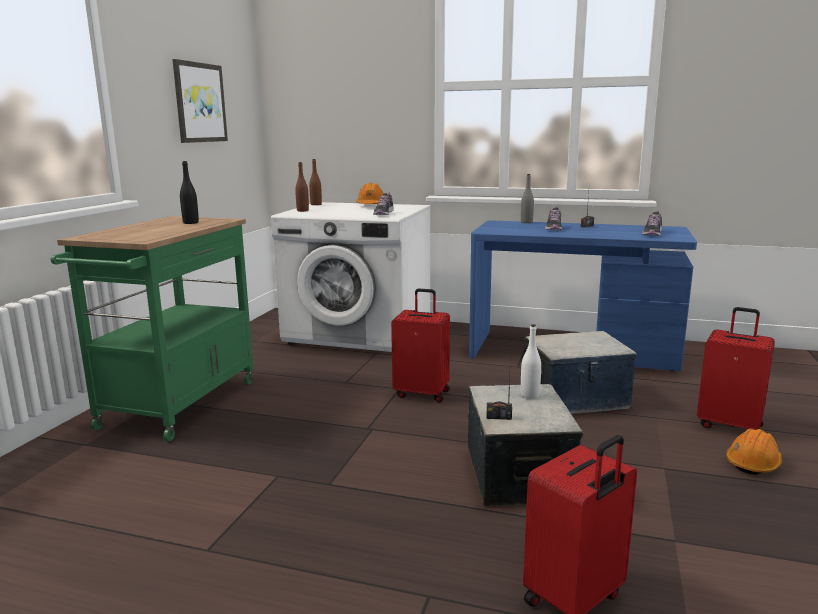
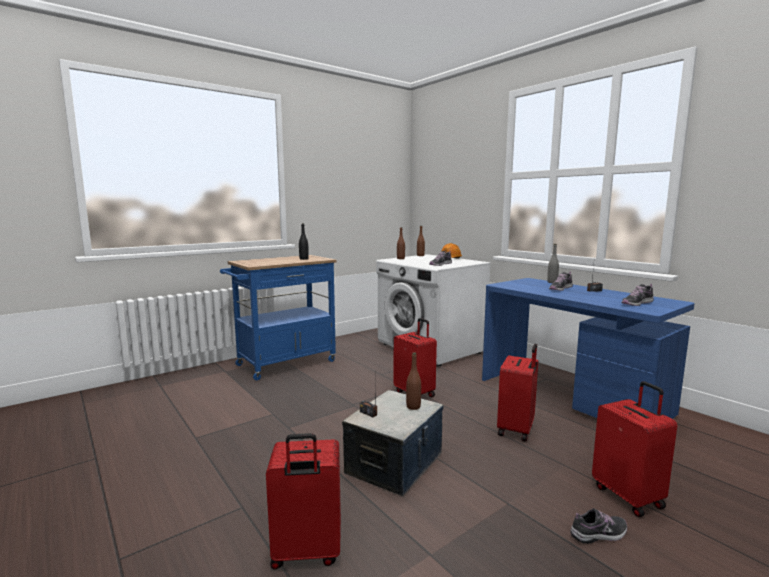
camera: 35 degrees right, 5 degrees down
(176, 406) = (283, 364): green cart -> blue cart
(199, 102) = (354, 190): picture -> none
(530, 395) = (413, 407): white bottle -> brown bottle
(575, 399) = (517, 430): storage box -> red suitcase
(753, 463) = (599, 534): orange hard hat -> shoe

